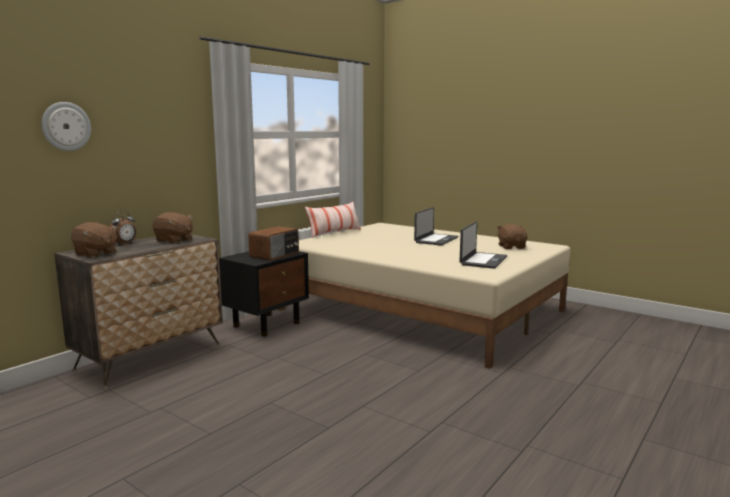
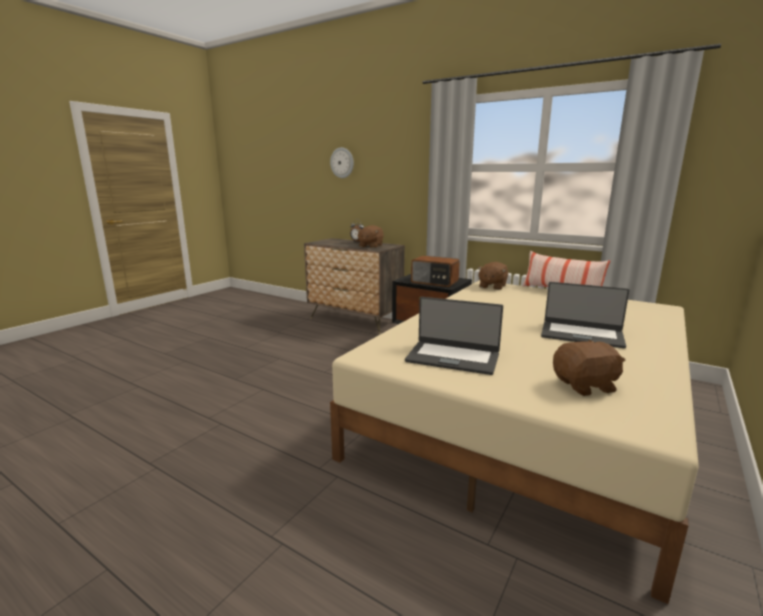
camera: 85 degrees right, 5 degrees up
(95, 254) = (327, 241): brown plush toy -> brown plush toy (492, 286)

